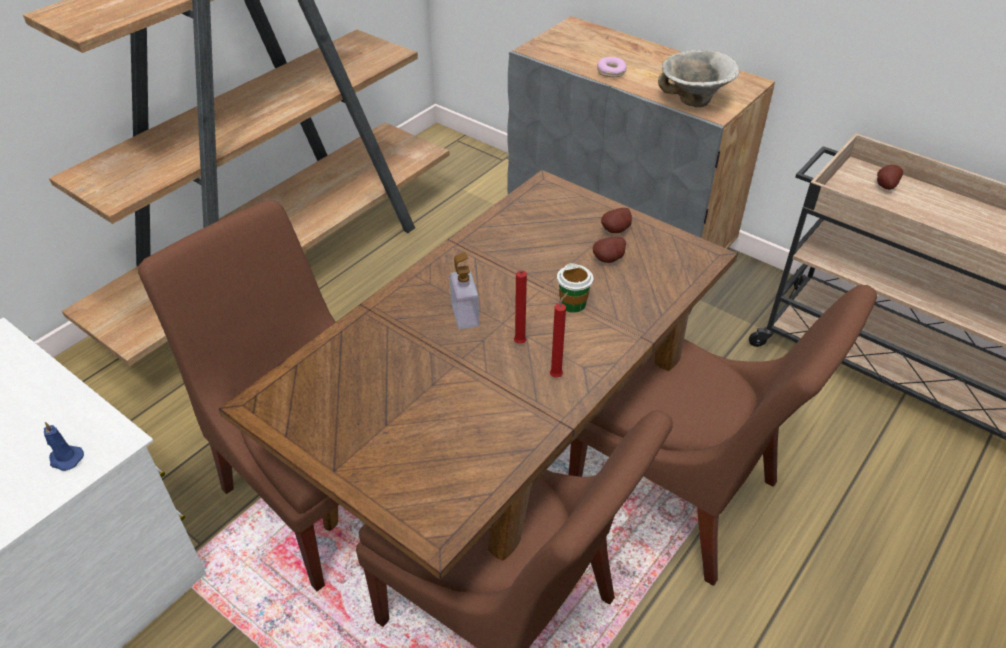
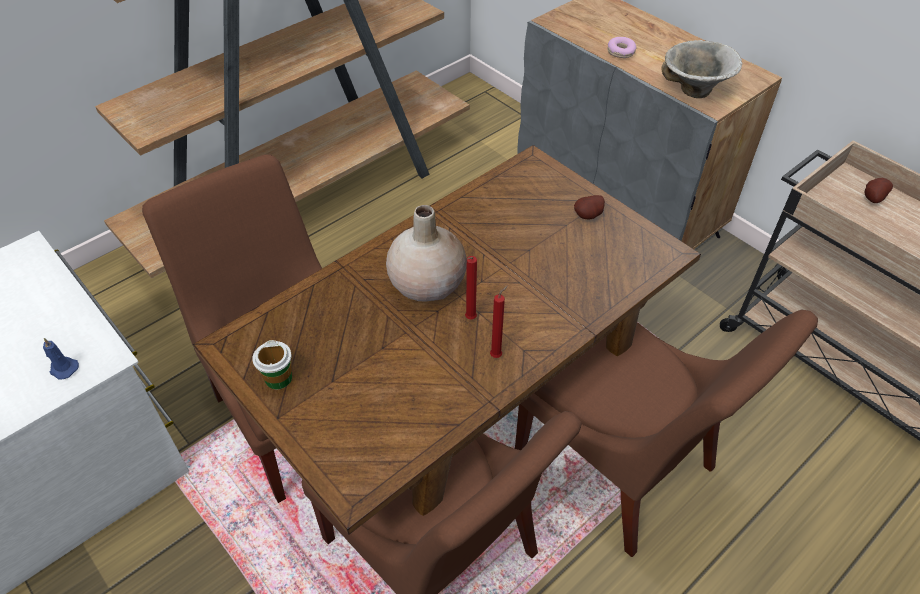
camera: 10 degrees right, 5 degrees up
(465, 315) = (427, 283): soap dispenser -> beige vase
(573, 304) = (529, 285): cup -> cup (278, 378)
(610, 260) = (575, 245): potato -> none

